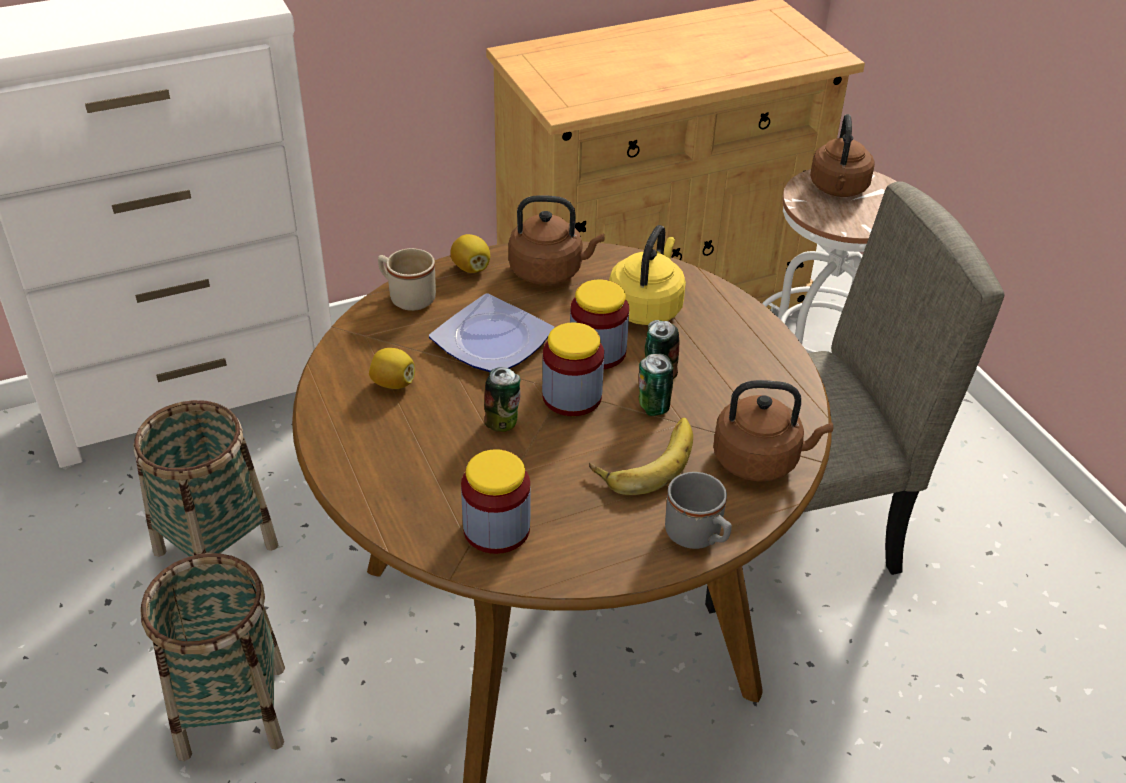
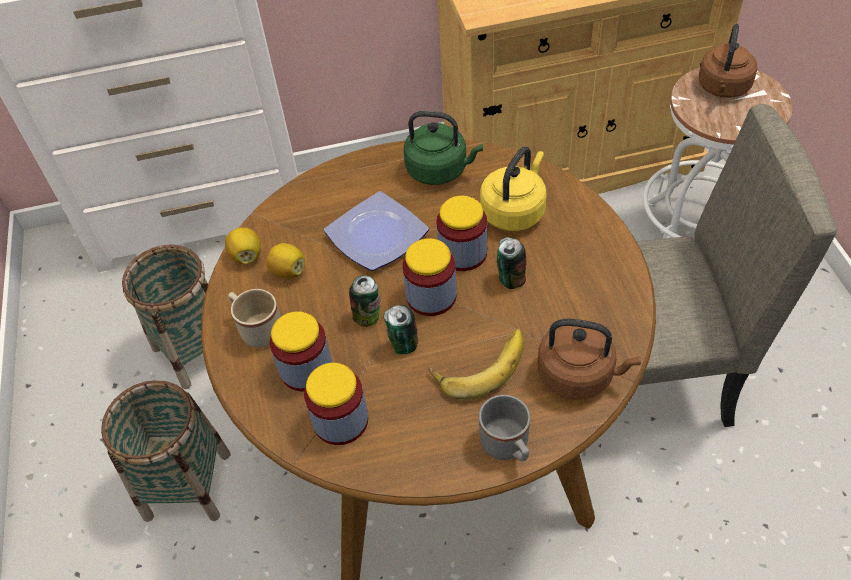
camera: 15 degrees right, 10 degrees up
(407, 297) = (317, 188): beige mug -> beige mug (257, 329)
(441, 481) = (306, 369): none -> jar
(471, 268) = (375, 163): lemon -> lemon (246, 256)
(550, 271) = (440, 170): brown kettle -> green kettle
(653, 407) = (497, 312): can -> can (403, 345)

